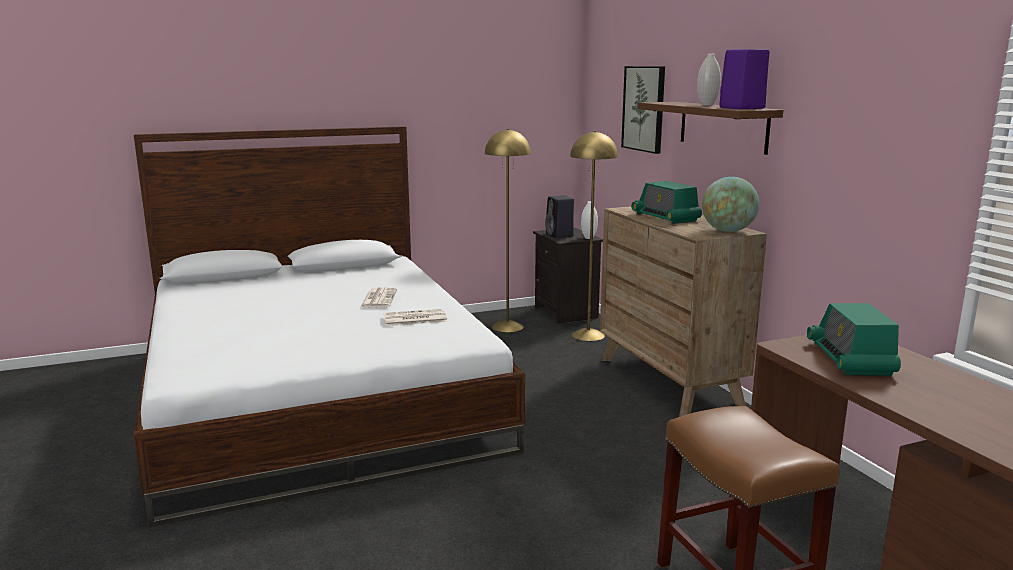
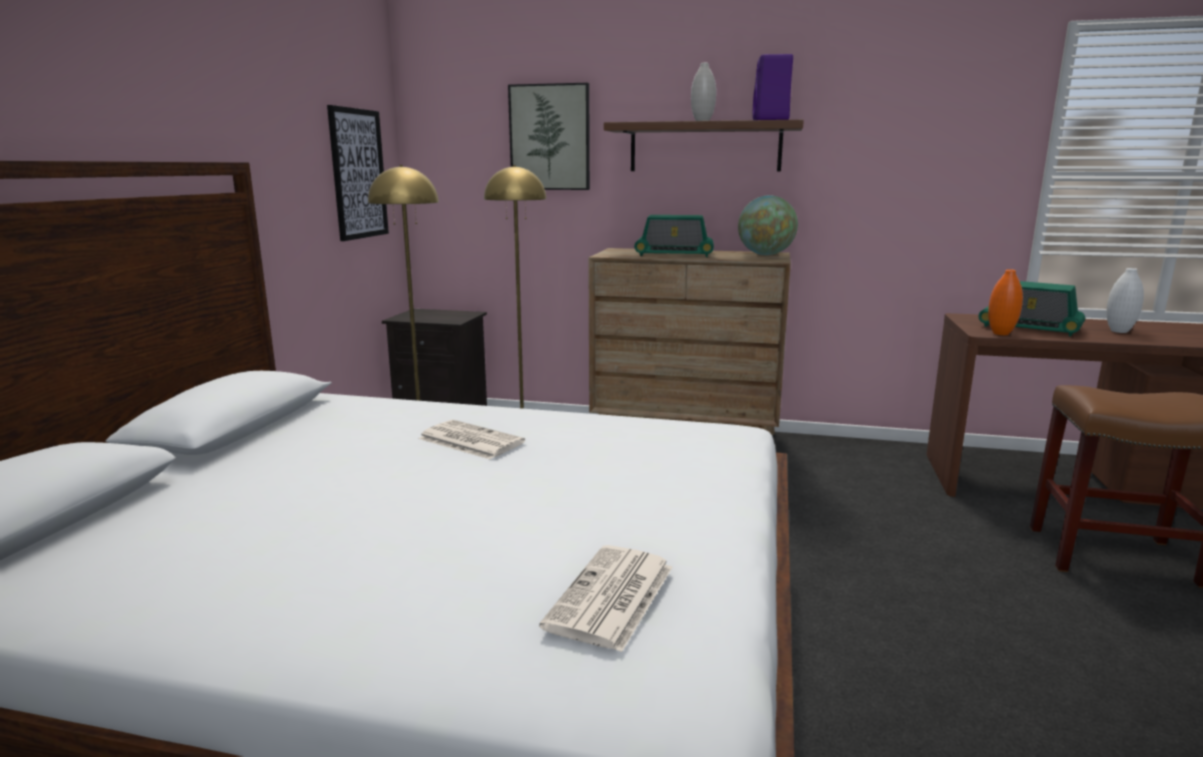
camera: 55 degrees left, 0 degrees up
(414, 319) = (602, 441): newspaper -> newspaper (611, 598)
(526, 129) = (358, 174): none -> picture
(560, 235) = (430, 318): black speaker -> none
(588, 238) = (468, 313): white vase -> white vase (1119, 331)
(792, 351) = (1000, 333): none -> orange vase

